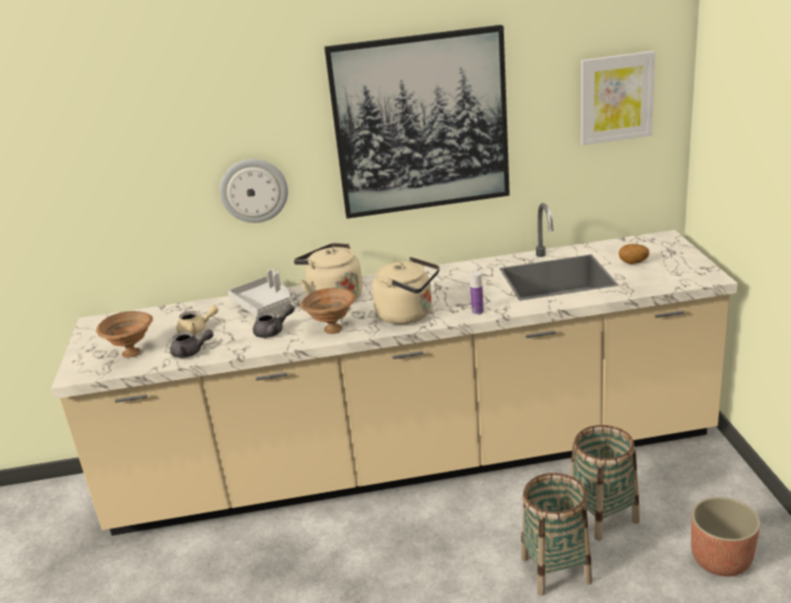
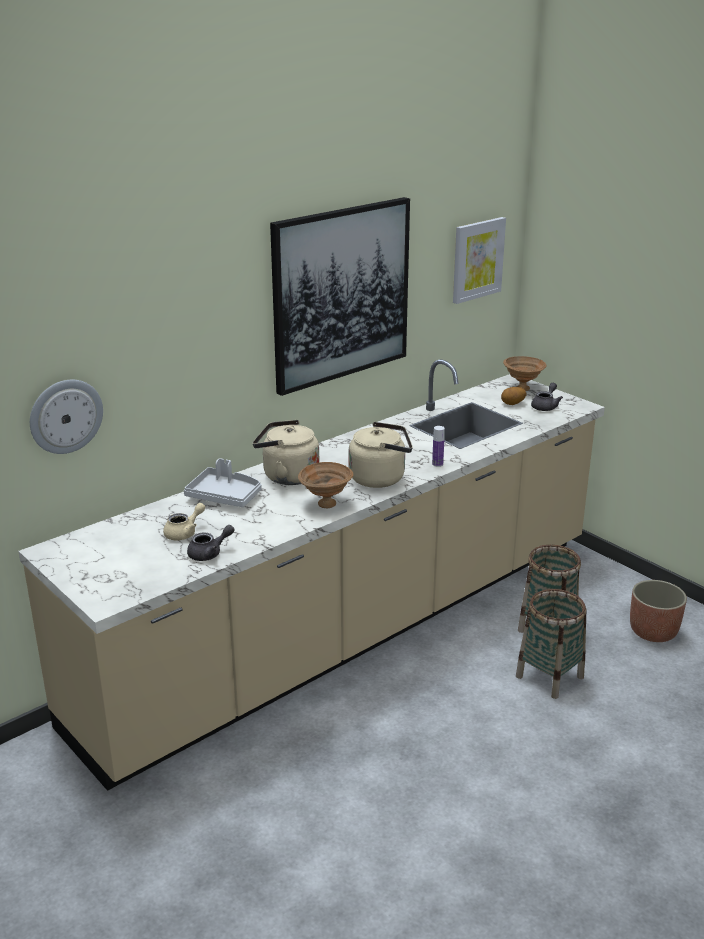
camera: 35 degrees left, 0 degrees up
(132, 352) = (142, 568): brown bowl -> brown bowl (522, 388)
(253, 190) = (199, 377): wall clock -> wall clock (65, 416)
(273, 331) = (270, 517): grey teapot -> grey teapot (545, 406)

